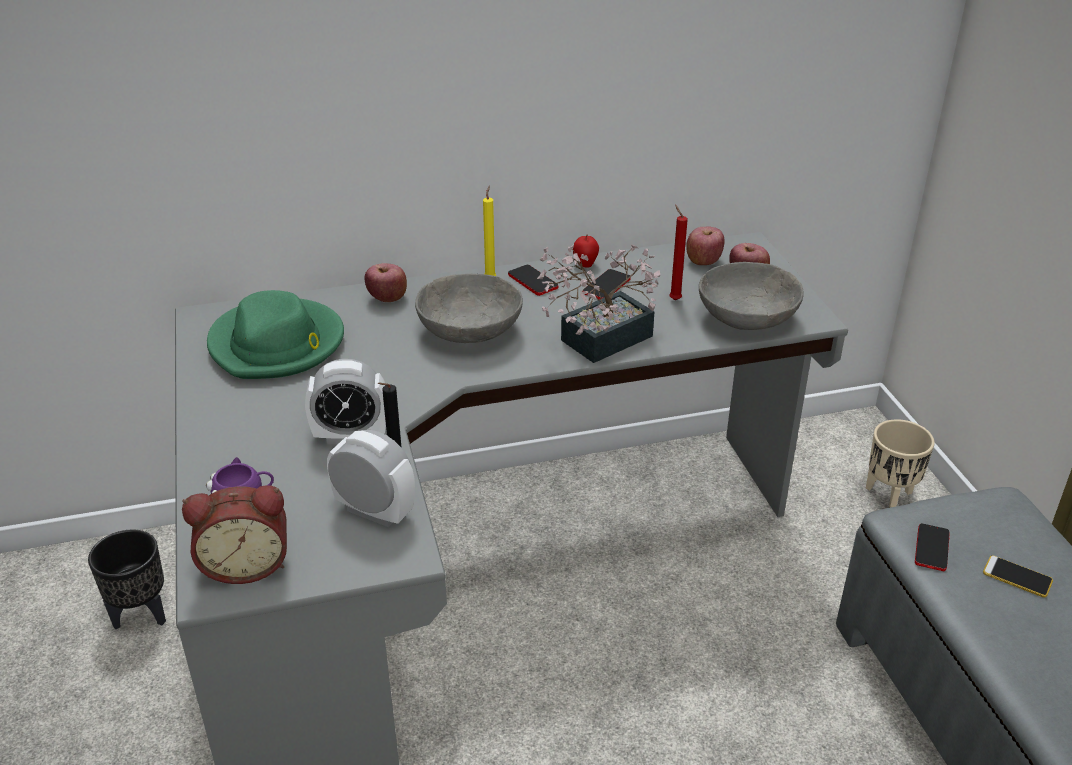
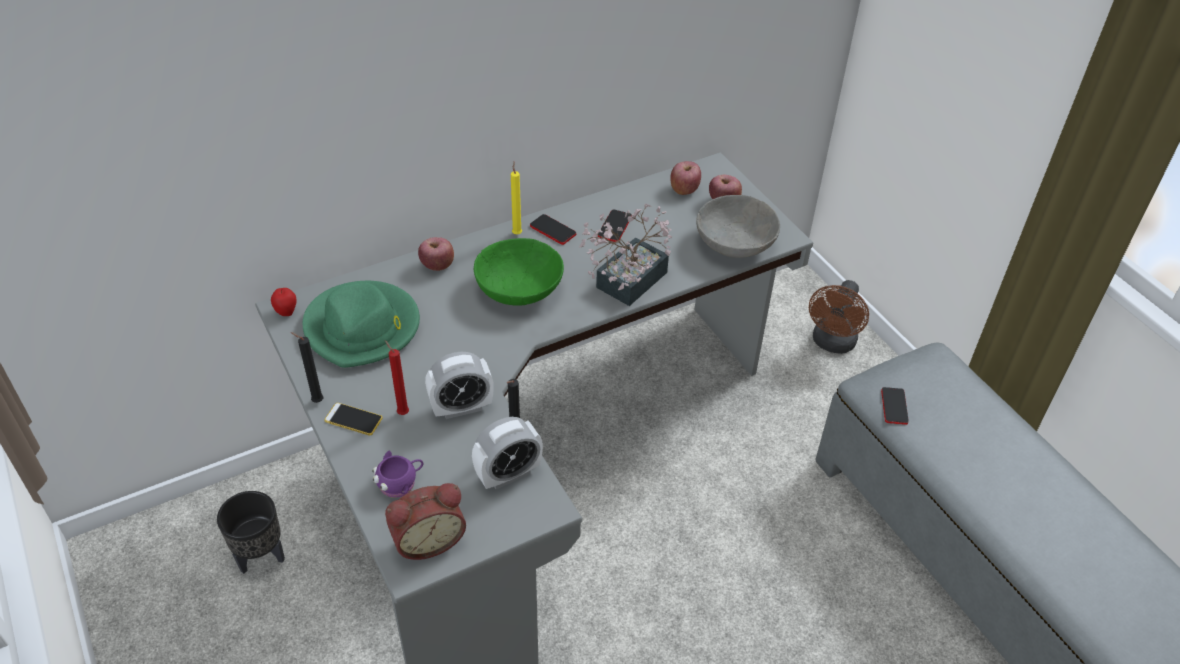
camera: 15 degrees left, 10 degrees up
(190, 405) = (316, 401): none -> black candle
(374, 512) = (508, 474): alarm clock -> alarm clock turned 135 degrees clockwise
(470, 331) = (519, 289): grey bowl -> green bowl
(585, 264) = (590, 206): apple -> apple (286, 312)
(673, 299) = (672, 232): red candle -> red candle (402, 412)
(890, 497) = (832, 343): beige planter -> brown fan
(1017, 577) = (957, 420): phone -> phone (353, 419)

